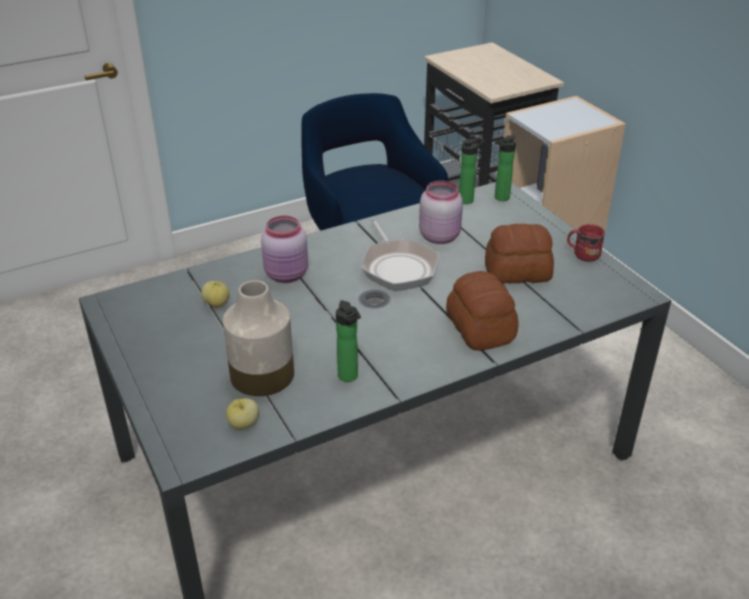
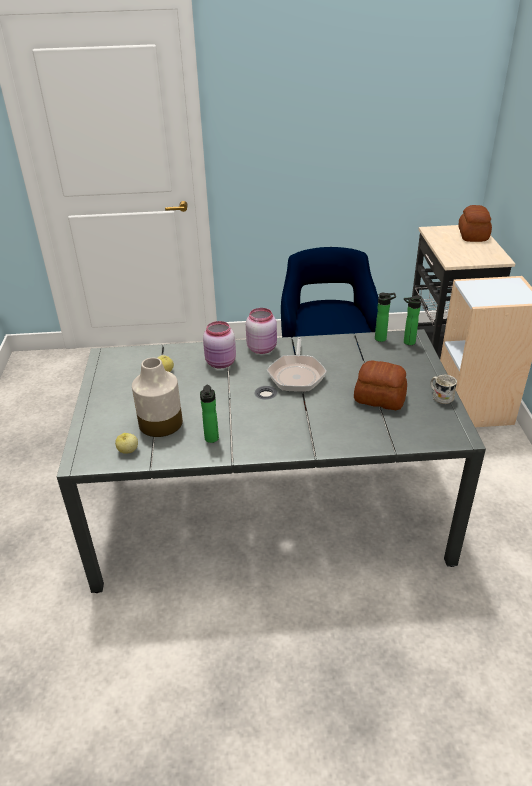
camera: 25 degrees right, 0 degrees up
(440, 236) = (342, 360): pink jar -> pink jar (262, 348)
(479, 329) = (322, 431): bread -> bread (472, 235)
(582, 254) = (440, 397): red mug -> white mug

